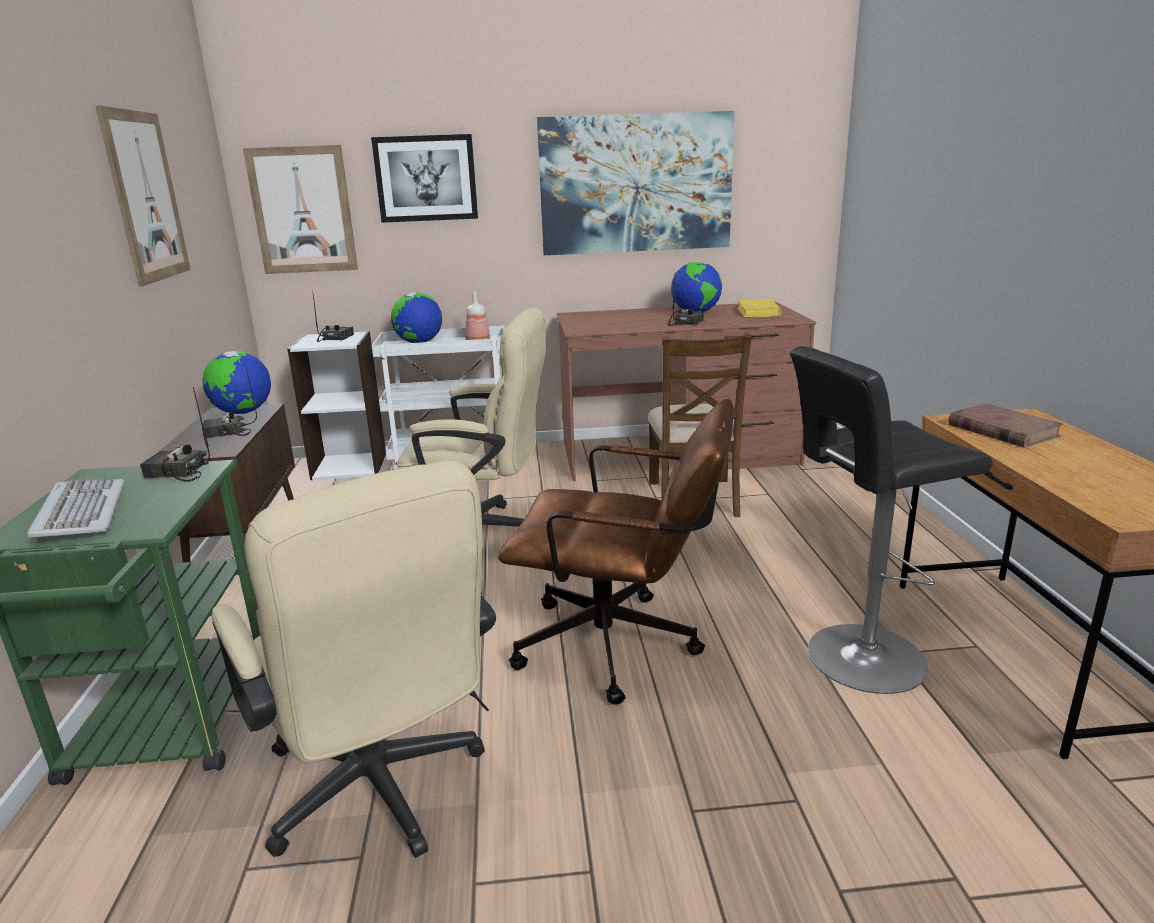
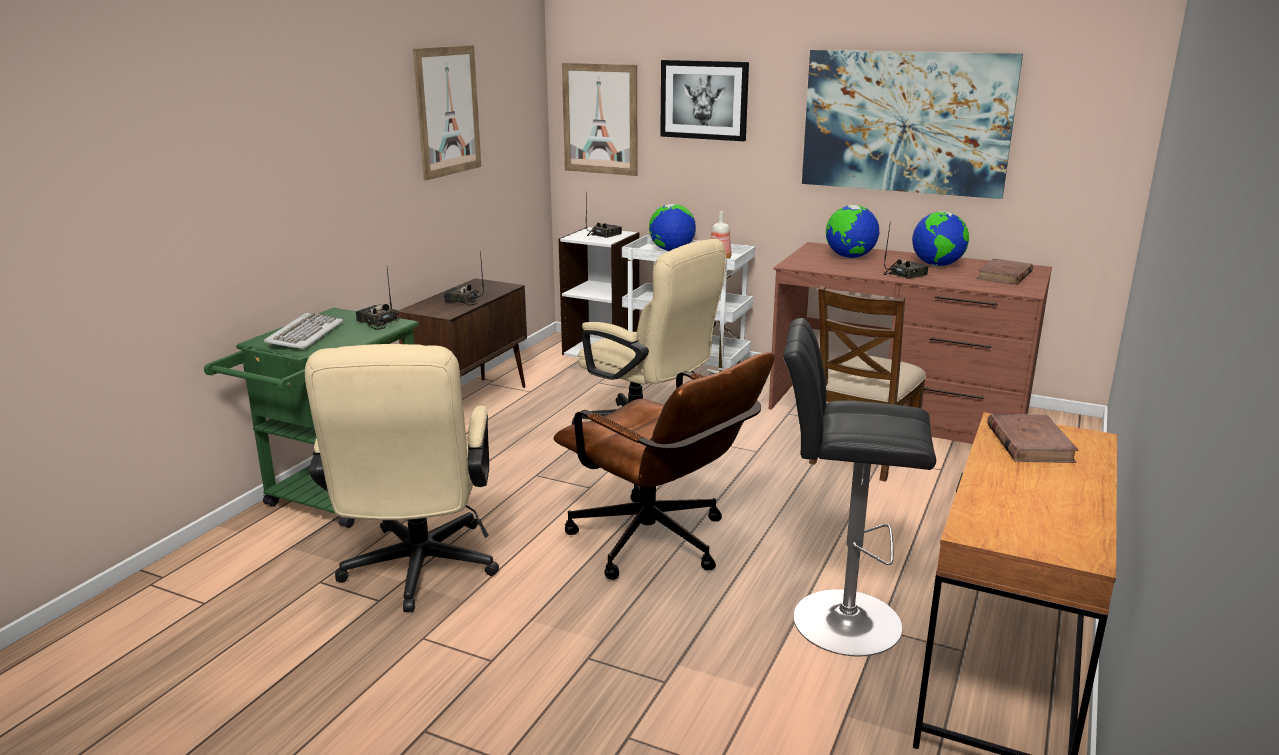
camera: 30 degrees right, 0 degrees up
(243, 413) = (490, 287): globe -> globe (850, 257)
(758, 312) = (1004, 276): yellow book -> brown book

